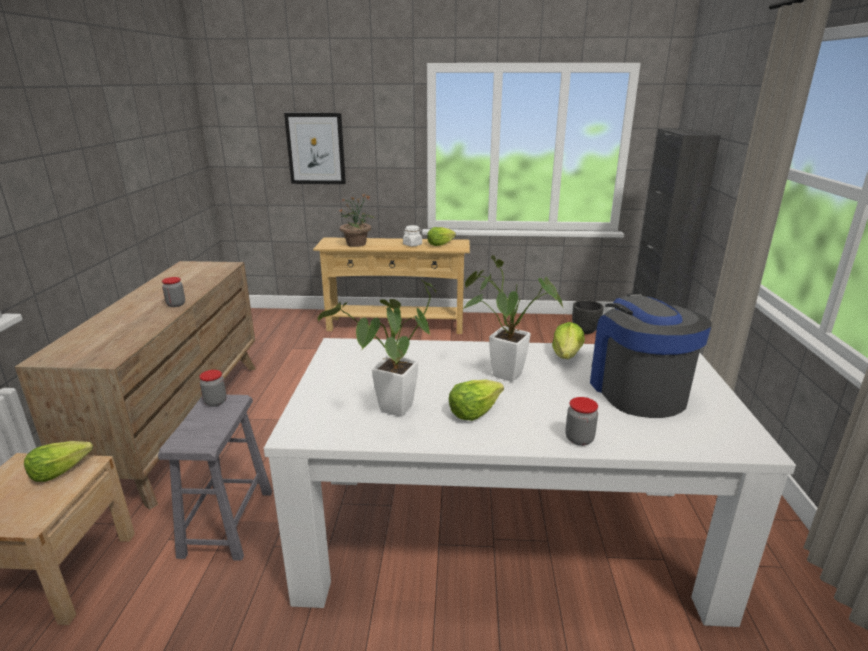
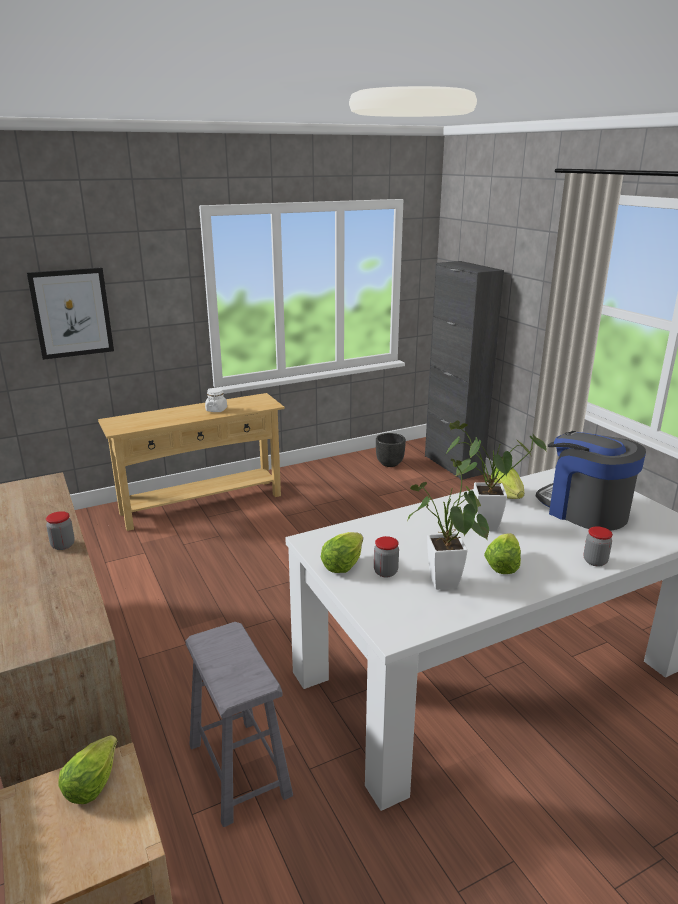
camera: 30 degrees left, 0 degrees up
(215, 402) = (212, 640): jar -> jar (385, 572)
(357, 244) = (152, 420): potted plant -> none
(440, 244) = (245, 404): lettuce -> lettuce (342, 565)

